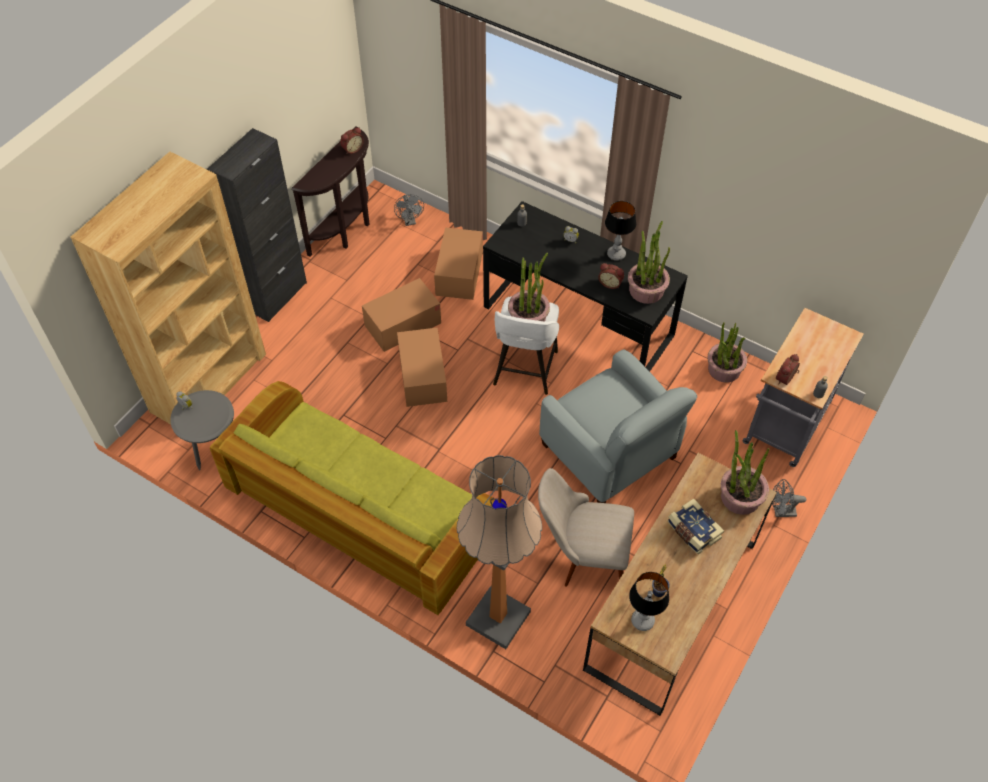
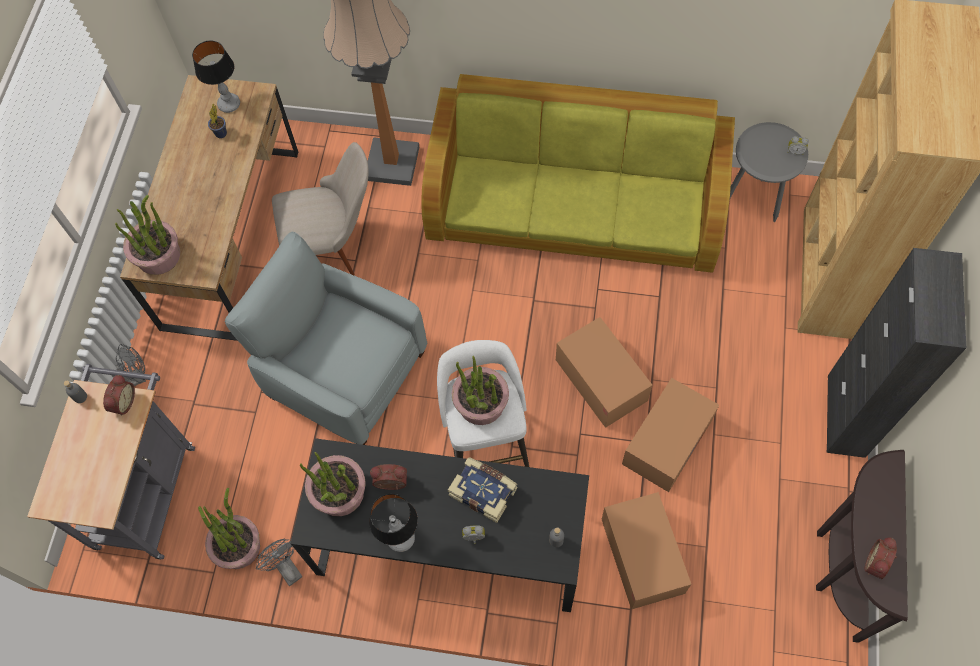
camera: 160 degrees right, 10 degrees up
(410, 221) = (763, 622): grey fan -> grey fan (286, 567)
(693, 531) = (201, 201): book -> book (483, 491)

